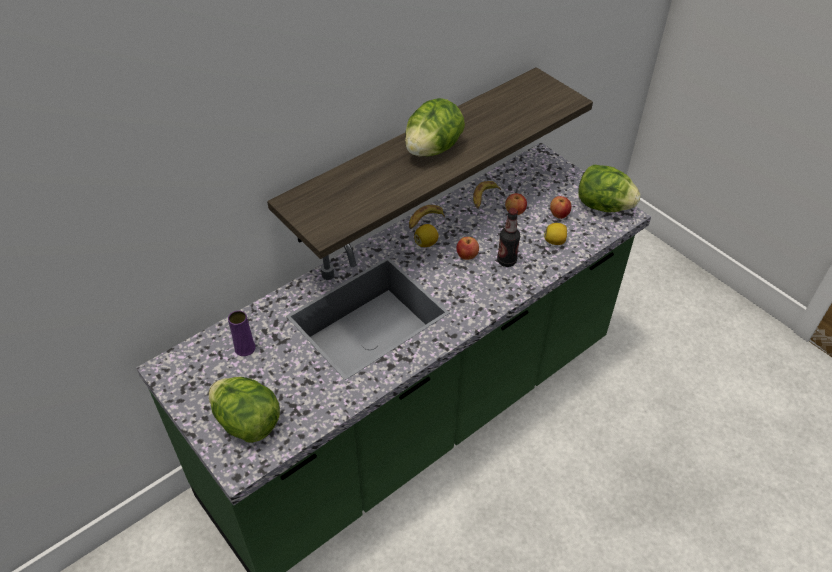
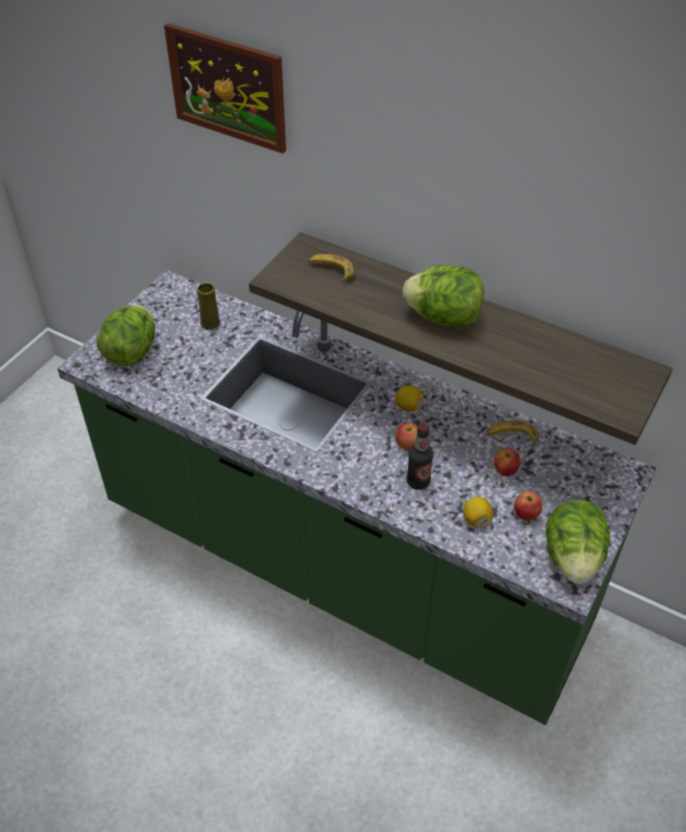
camera: 70 degrees right, 0 degrees up
(170, 117) = (227, 88): none -> picture
(245, 348) = (210, 323): purple vase -> yellow vase
(425, 220) = (442, 396): banana -> banana (331, 270)

